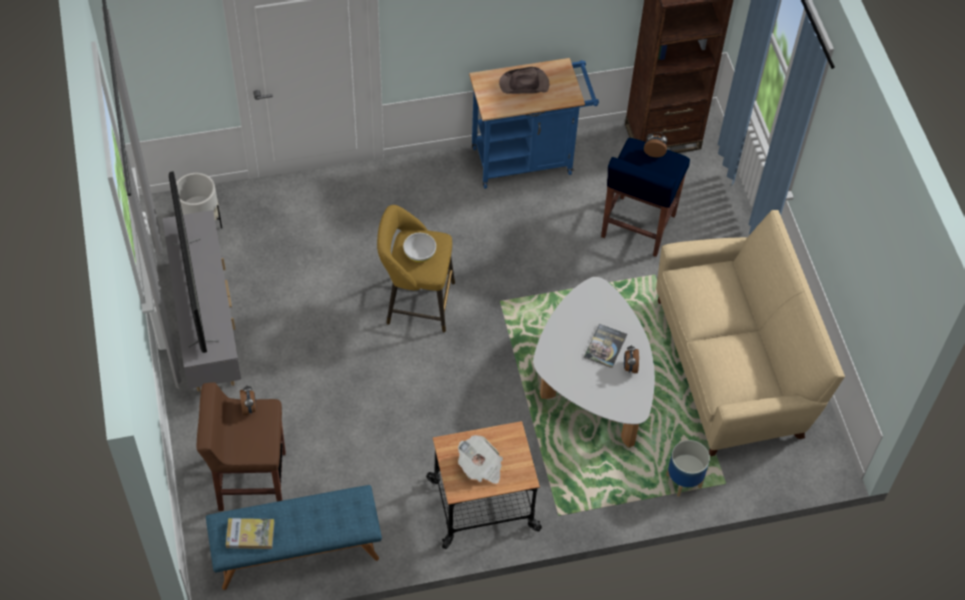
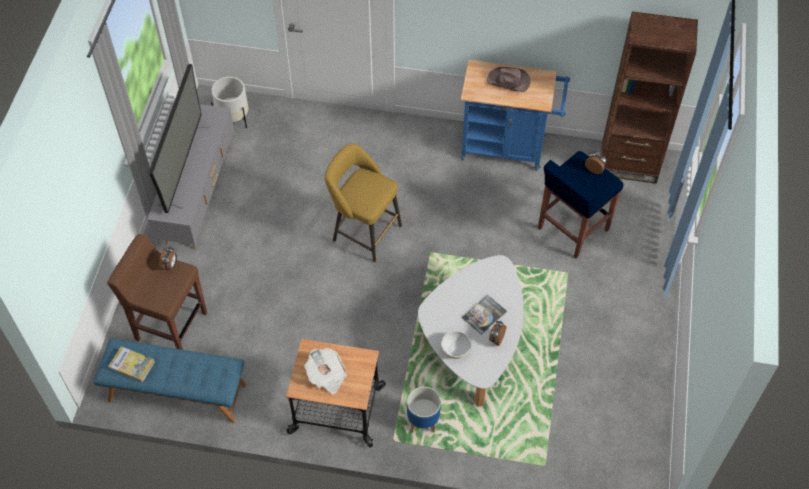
camera: 25 degrees right, 0 degrees up
(419, 253) = (364, 190): white bowl -> white bowl (455, 349)
(684, 481) = (510, 451): planter -> planter (423, 422)
(732, 367) = (597, 371): beige sofa -> none

